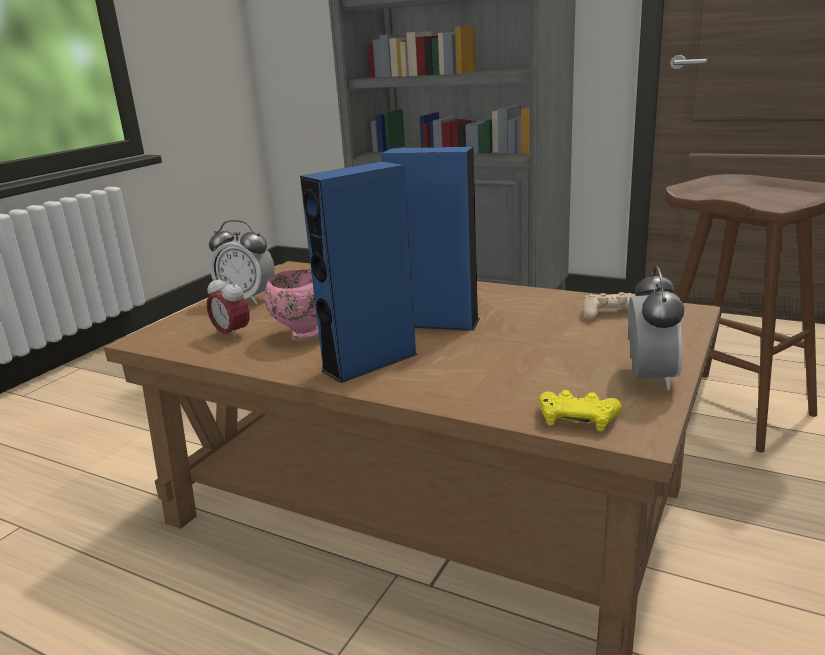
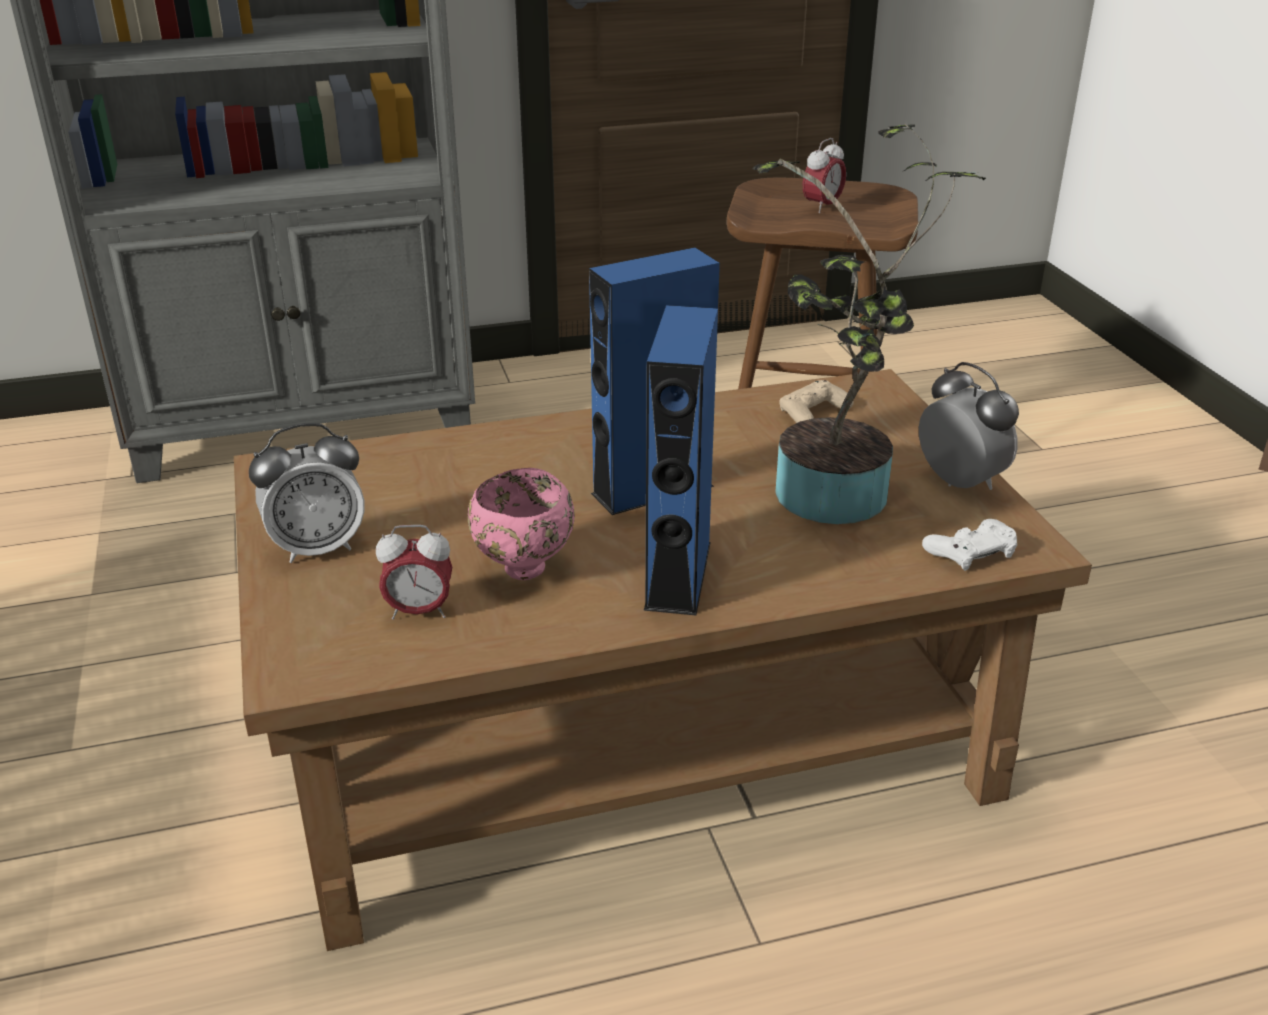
camera: 45 degrees left, 10 degrees up
(533, 359) = (833, 501): none -> potted plant
(578, 418) = (971, 552): yellow game controller -> white game controller
(753, 191) = (822, 207): none -> alarm clock

